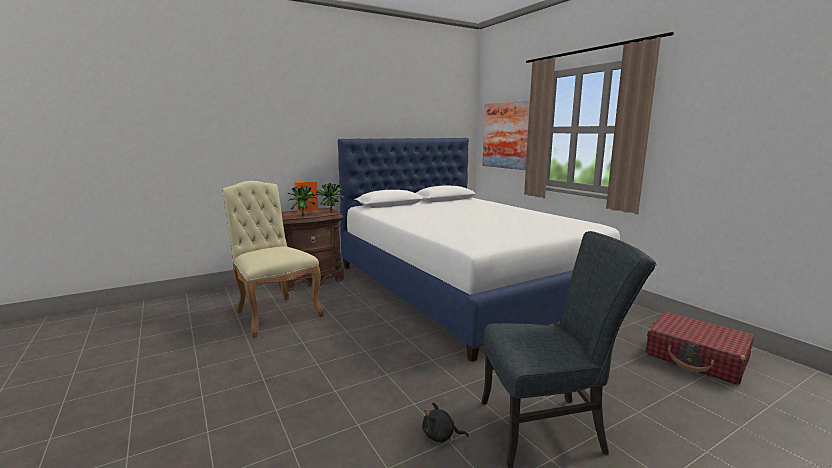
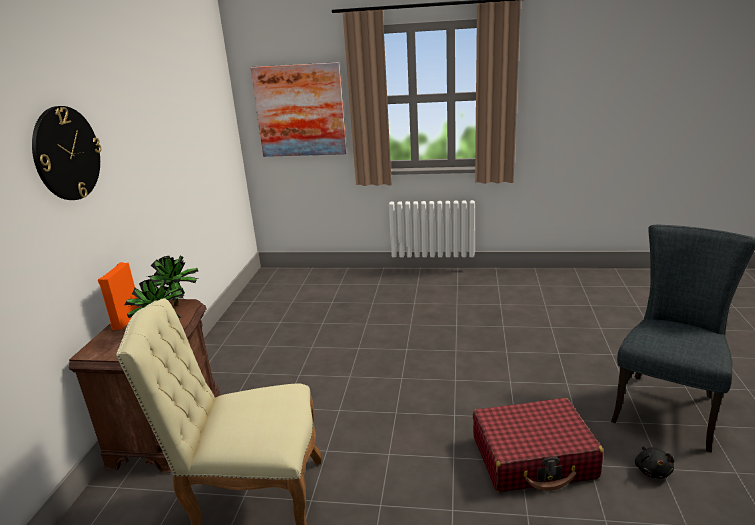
camera: 50 degrees left, 10 degrees up
(303, 119) = (66, 153): none -> wall clock
(441, 436) = (652, 470): black plush toy -> black plush toy turned 45 degrees counterclockwise
(464, 286) = (367, 323): white bed -> none
(696, 358) = (612, 294): red suitcase -> red suitcase (533, 457)

